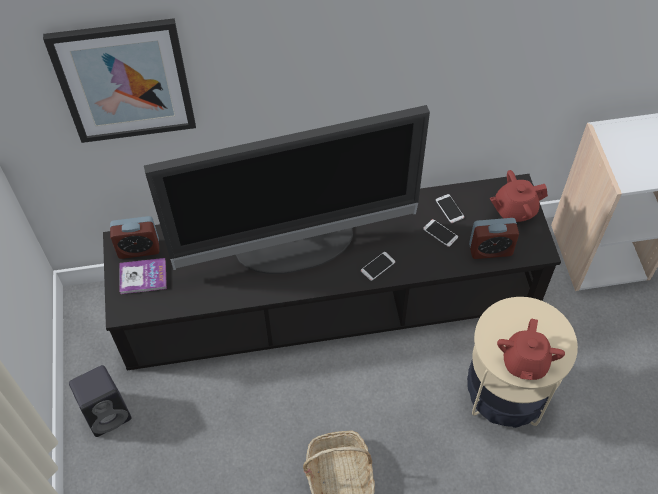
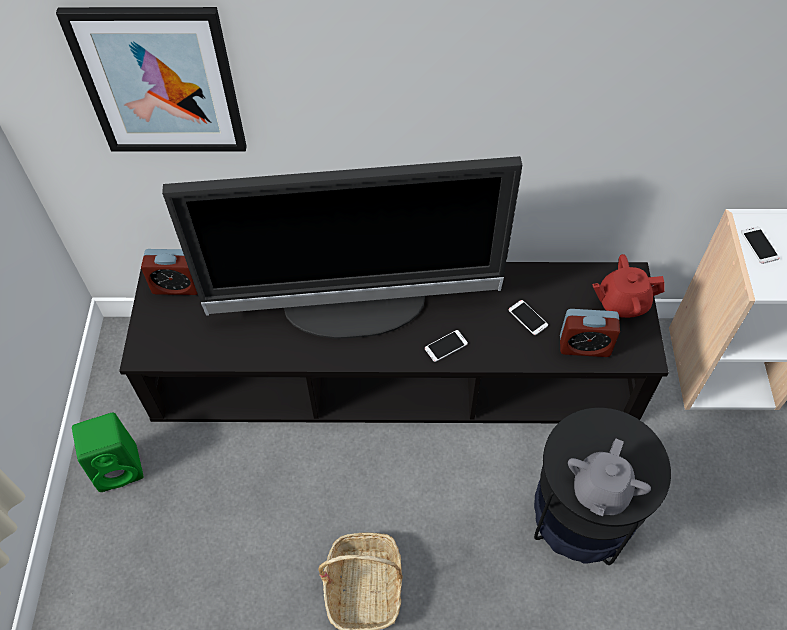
camera: 10 degrees right, 0 degrees up
(108, 413) = (120, 467): black speaker -> green speaker
(143, 277) = (174, 318): book -> none
(449, 209) = (544, 290): phone -> phone (759, 245)
(505, 393) = (579, 519): beige side table -> black side table
(524, 362) = (600, 491): red teapot -> grey teapot

